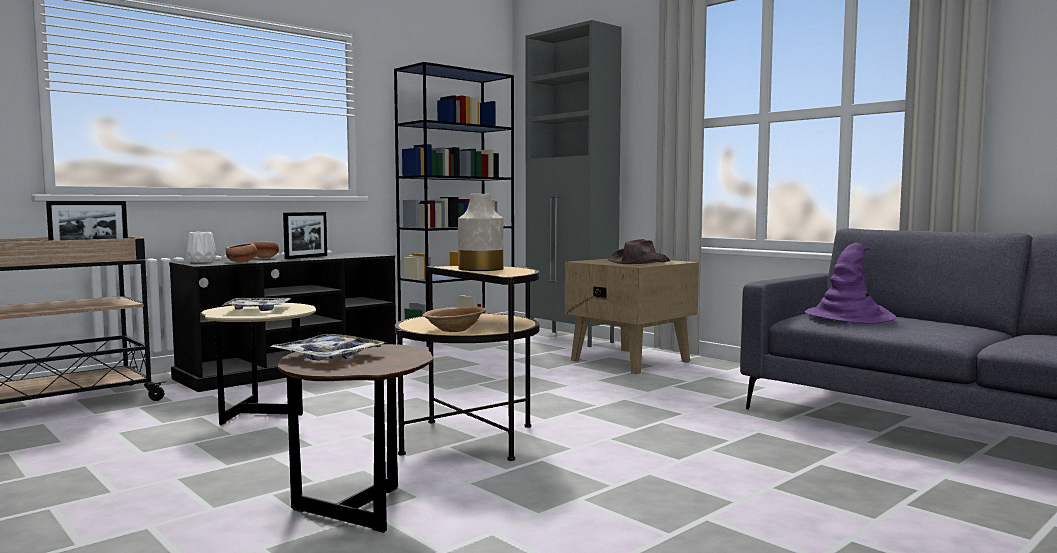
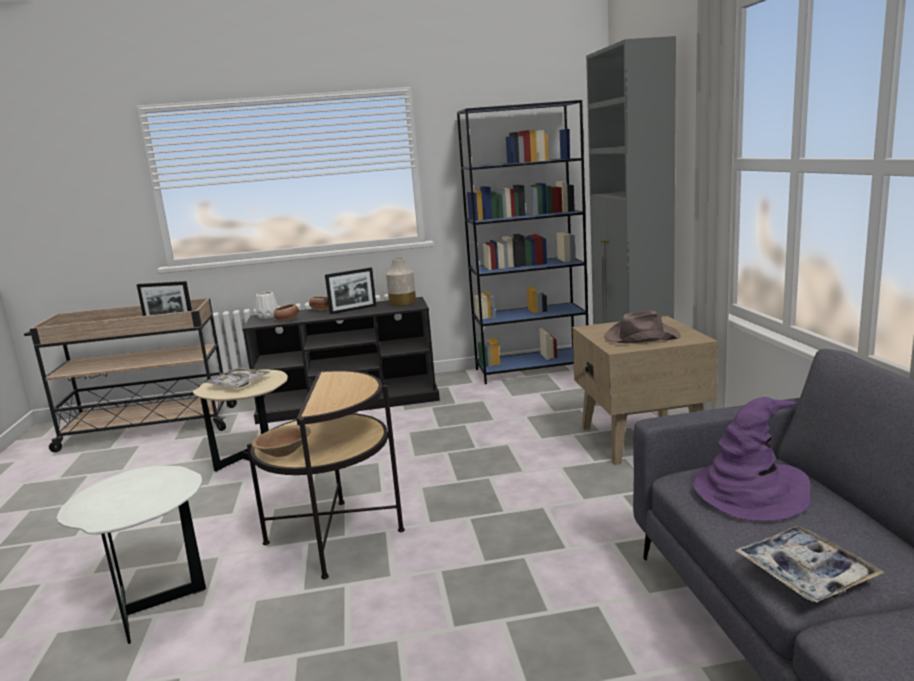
camera: 35 degrees right, 10 degrees up
(328, 357) = (120, 488): tray -> tray (805, 573)
(359, 507) = (157, 605): brown side table -> white side table
(480, 269) = (336, 386): beige vase -> beige vase (402, 302)

